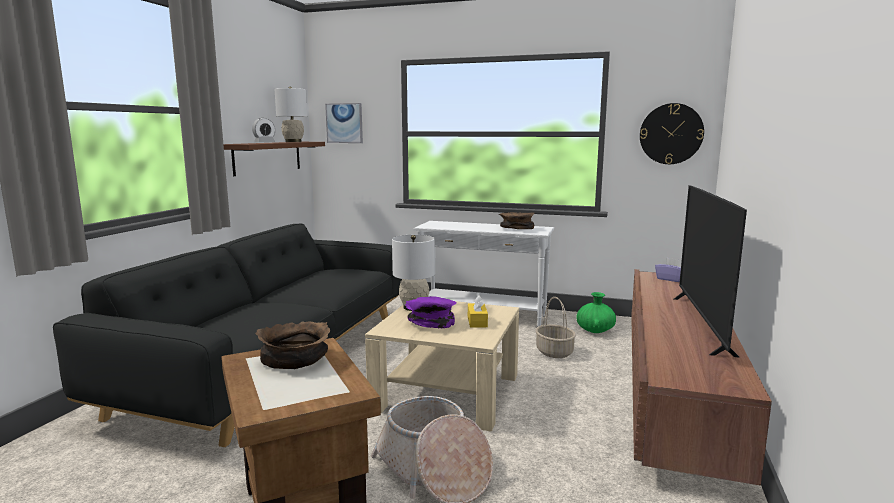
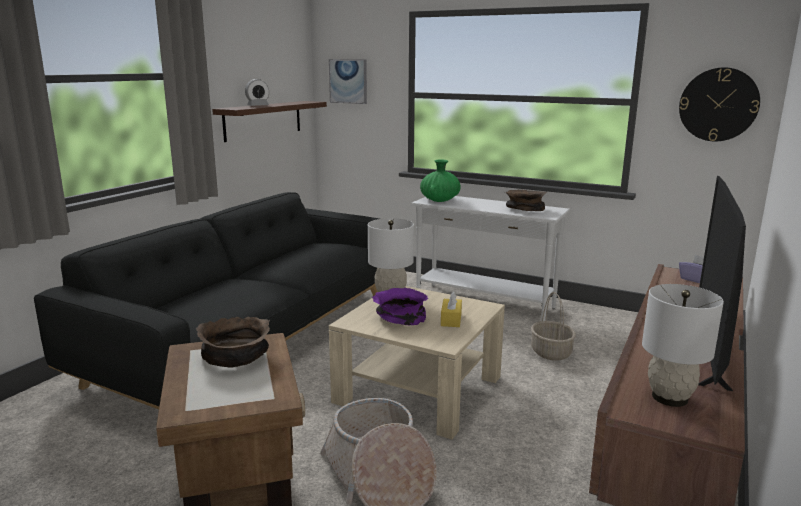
camera: 10 degrees right, 5 degrees up
(293, 142) = (290, 103): white table lamp -> white table lamp (669, 397)
(595, 330) = (607, 330): green vase -> green vase (440, 200)

